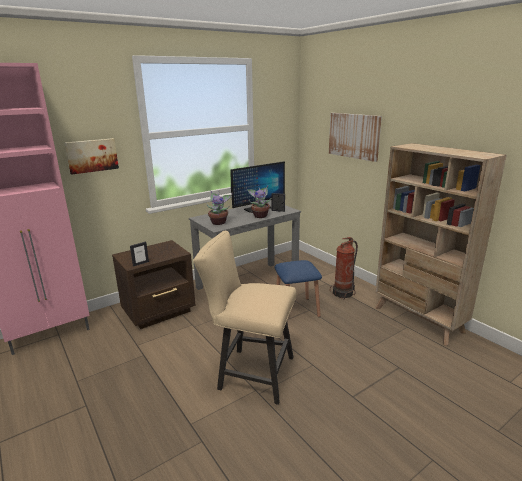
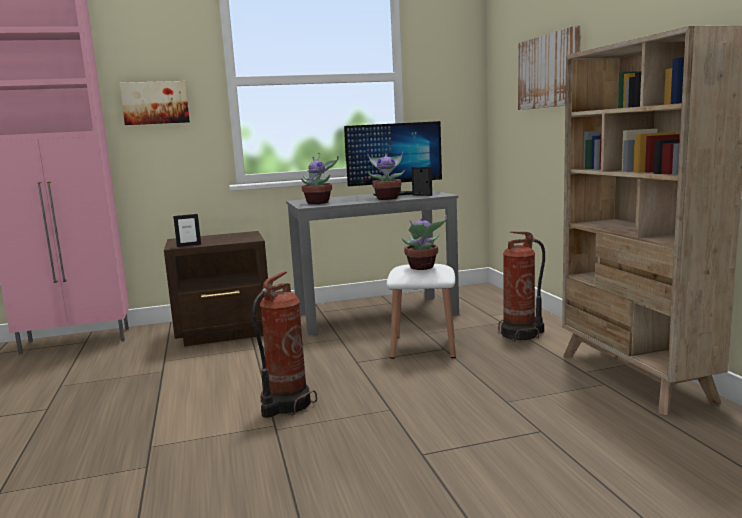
camera: 20 degrees right, 10 degrees down
(250, 373) = (285, 406): beige chair -> fire extinguisher
(296, 309) = (423, 346): blue stool -> white stool
(299, 267) = (422, 268): none -> potted plant

